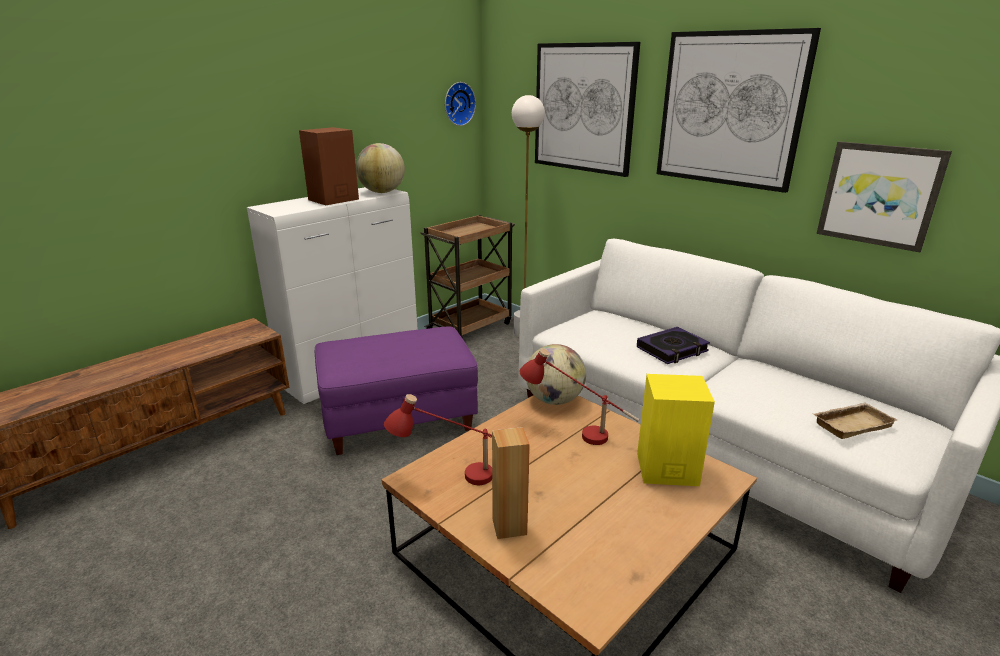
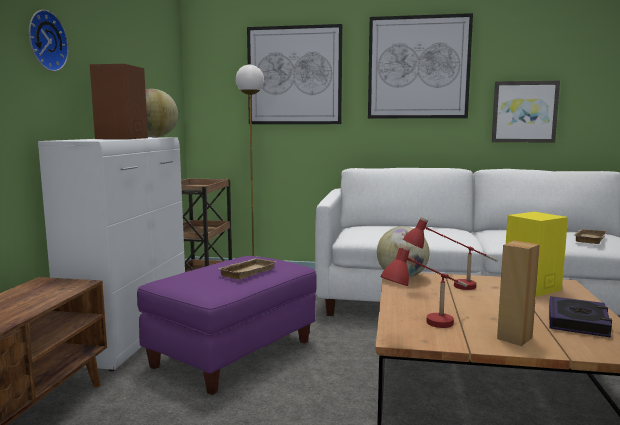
camera: 35 degrees left, 15 degrees down
(401, 352) = (246, 271): none -> beige tray
(458, 103) = (171, 75): wall clock -> wall clock (45, 41)
(672, 350) = (441, 231): book -> book (578, 322)

